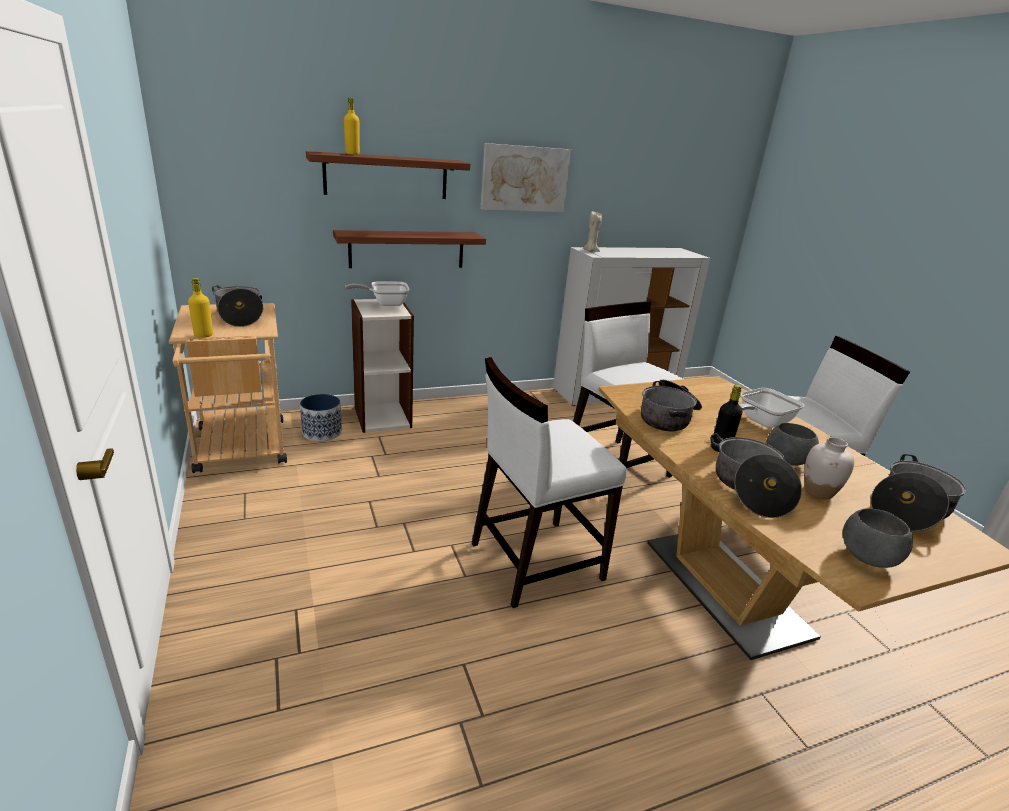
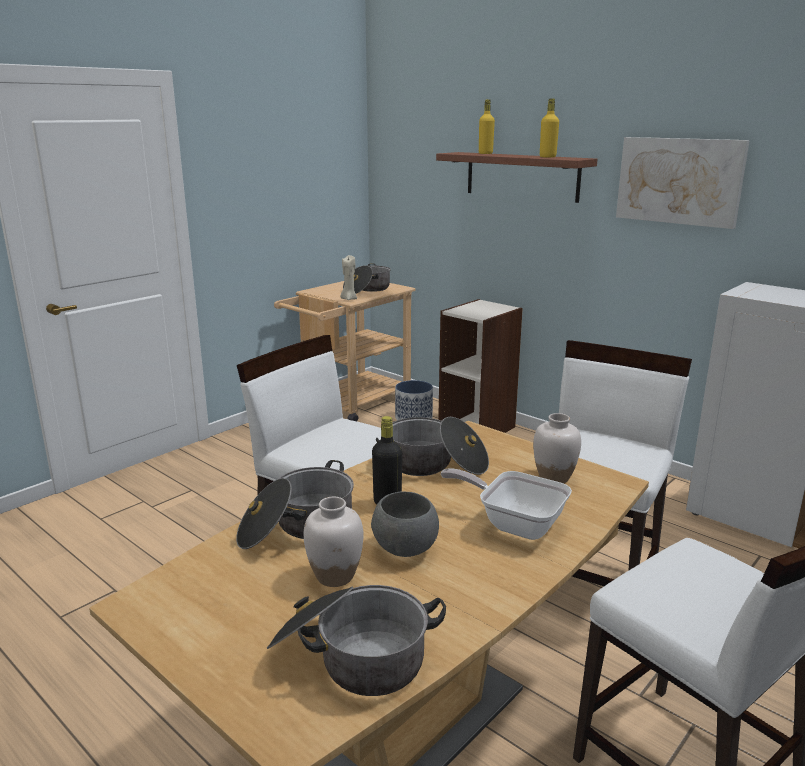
camera: 65 degrees right, 5 degrees down
(203, 335) = (314, 293): yellow bottle -> yellow bottle (547, 157)
(385, 303) = (493, 307): frying pan -> none
(407, 249) = (536, 256): shelf -> none
(590, 251) = (752, 289): beige candle -> beige candle (349, 299)
(704, 394) = (554, 477): none -> white vase
(868, 558) = (190, 614): grey bowl -> none

